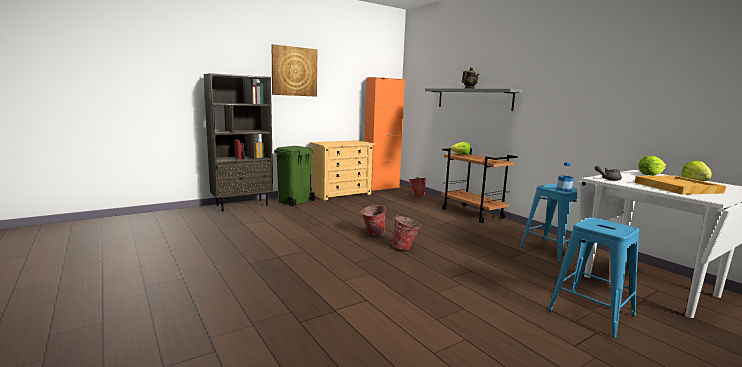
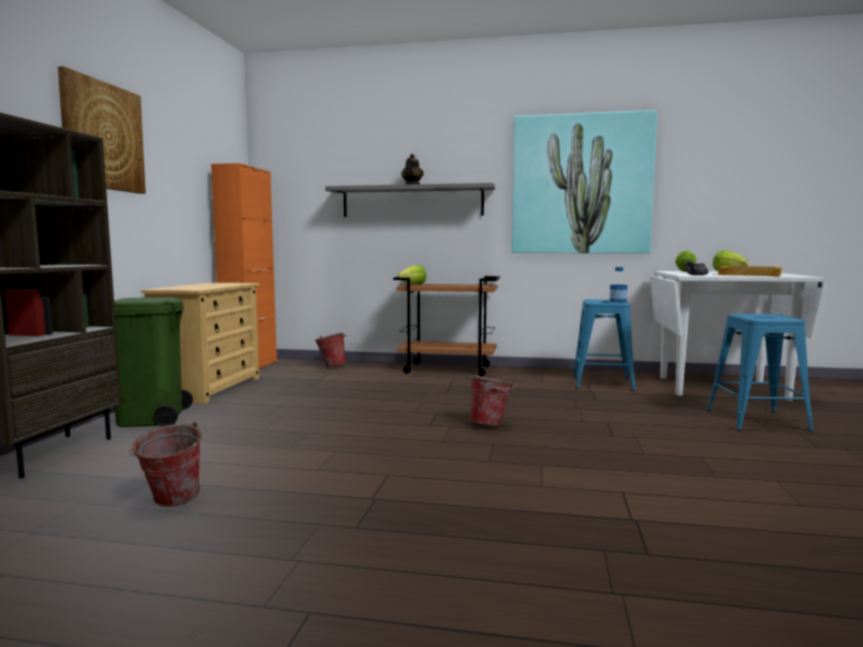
camera: 45 degrees left, 5 degrees down
(372, 234) = (411, 423): bucket -> bucket (170, 502)
(583, 90) = (581, 184): none -> picture

